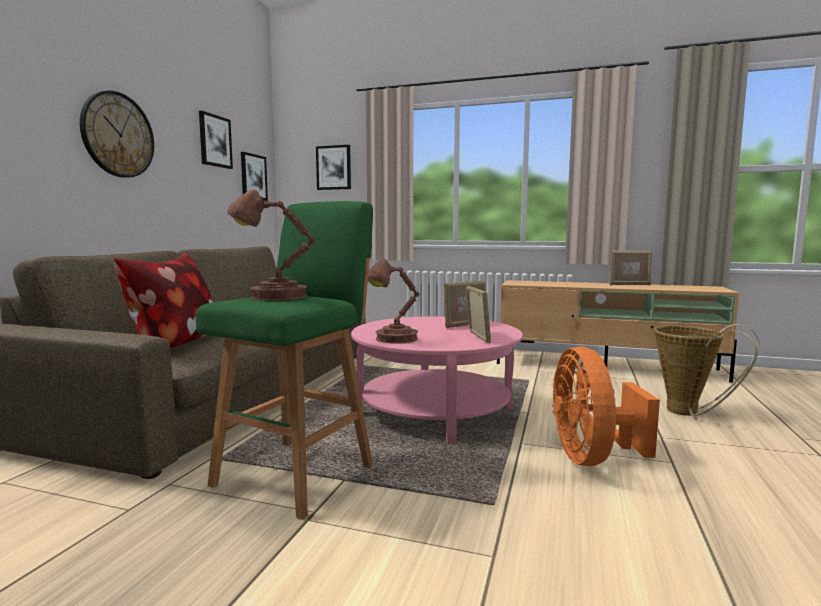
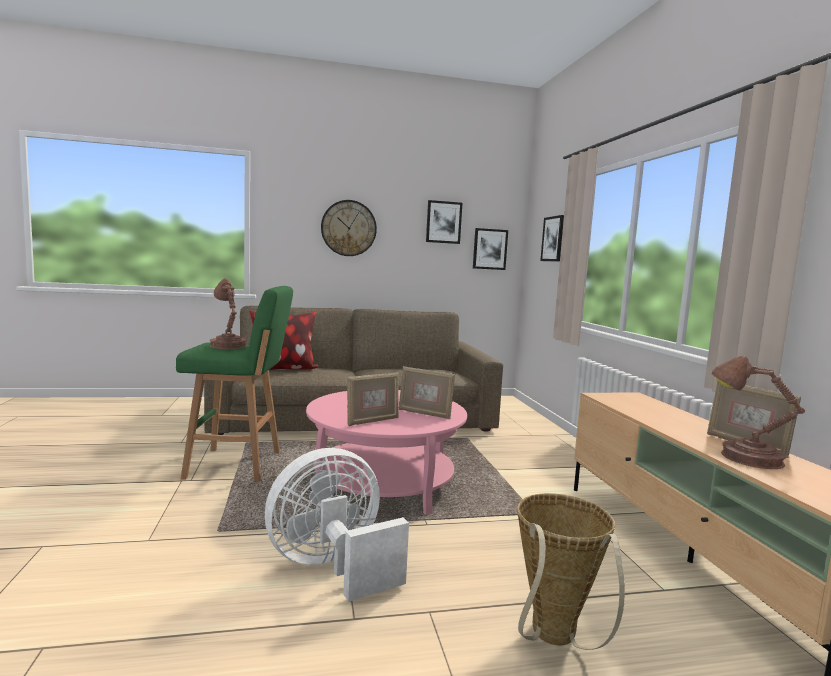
camera: 60 degrees right, 0 degrees up
(393, 339) = (335, 401): brown table lamp -> brown table lamp (746, 458)
(592, 458) = (333, 567): orange fan -> white fan

